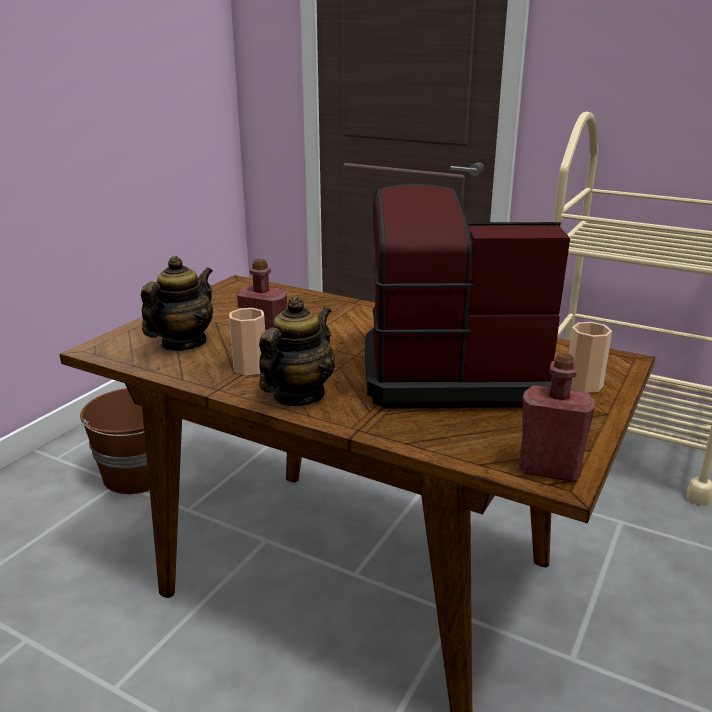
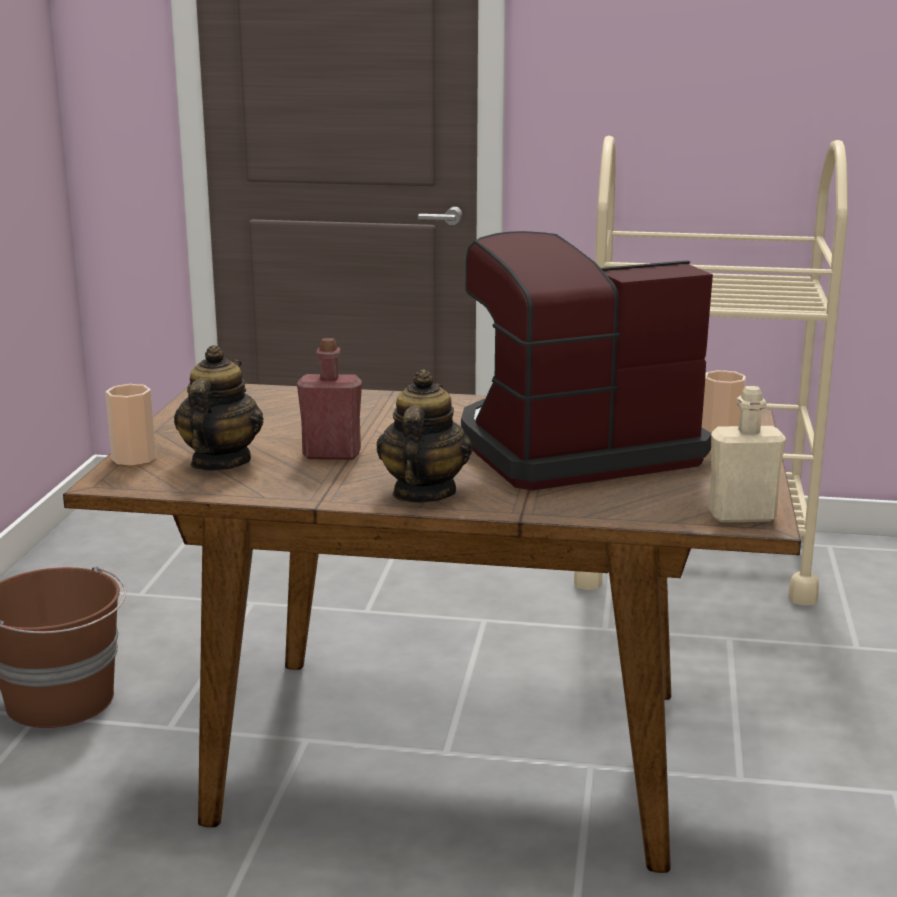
camera: 20 degrees left, 5 degrees down
(250, 368) = (336, 475): cup -> cup (134, 458)
(549, 469) = (741, 516): red bottle -> beige bottle

